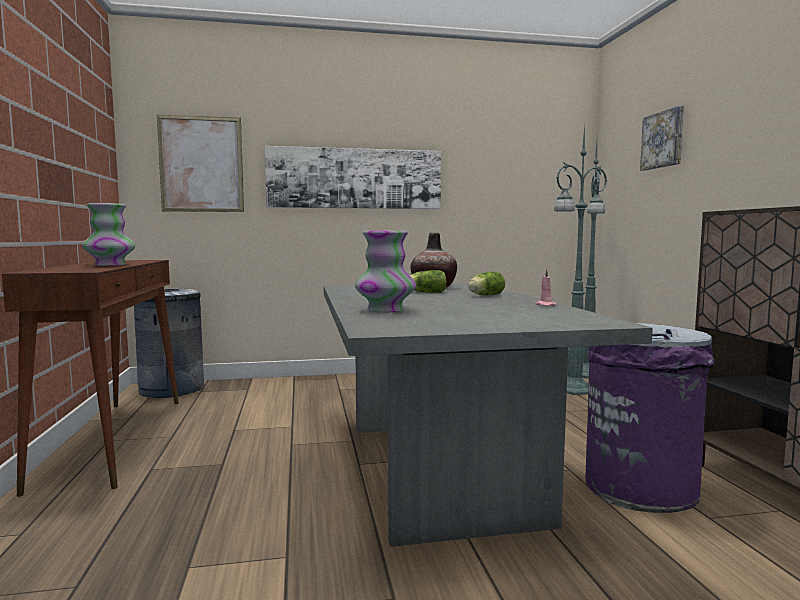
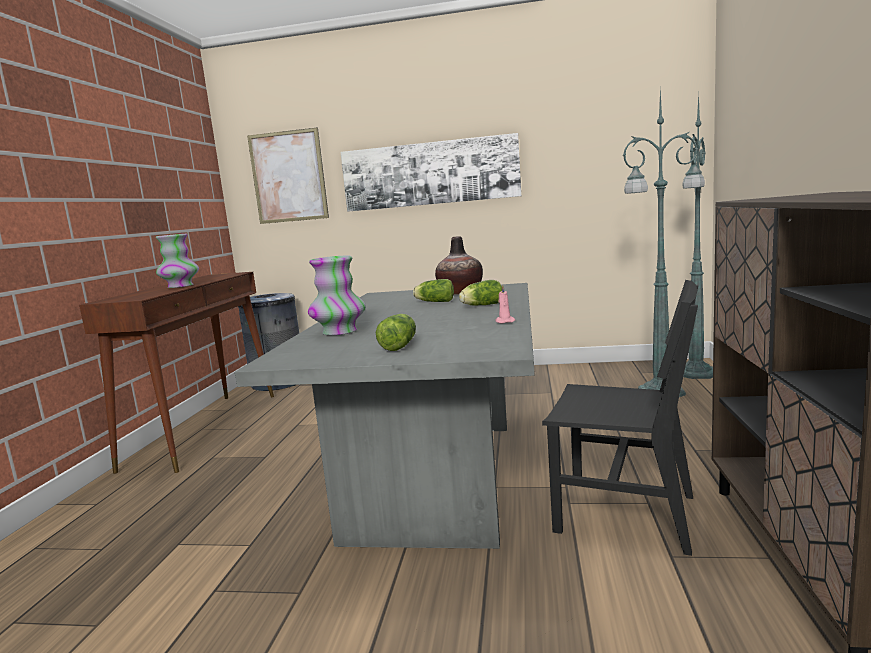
camera: 20 degrees right, 5 degrees up
(488, 319) = (400, 345): none -> lettuce
(640, 487) = (625, 514): purple trash can -> black chair
(663, 140) = (765, 91): picture -> none

